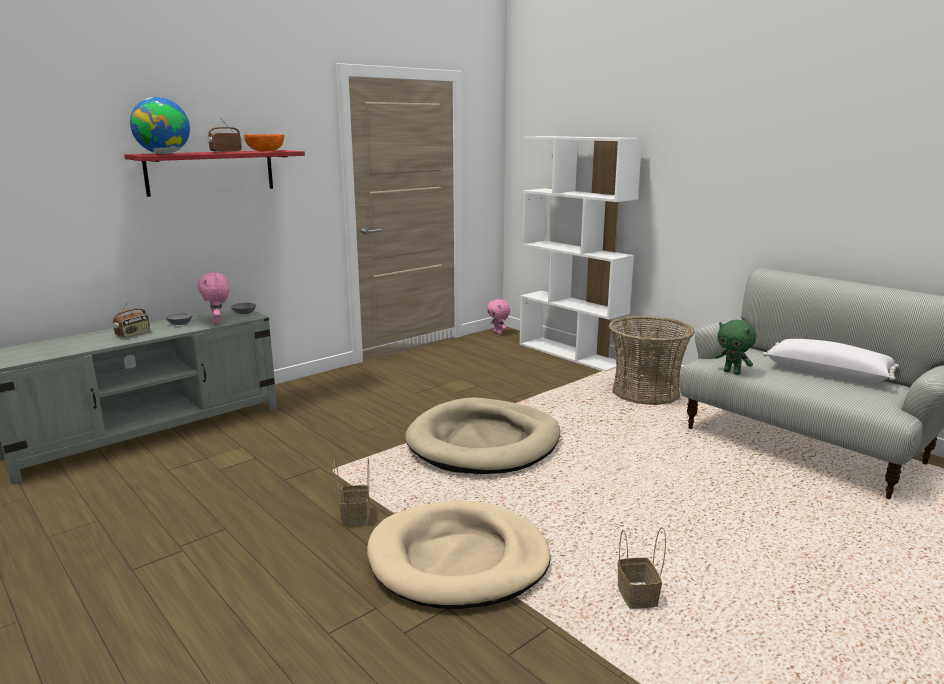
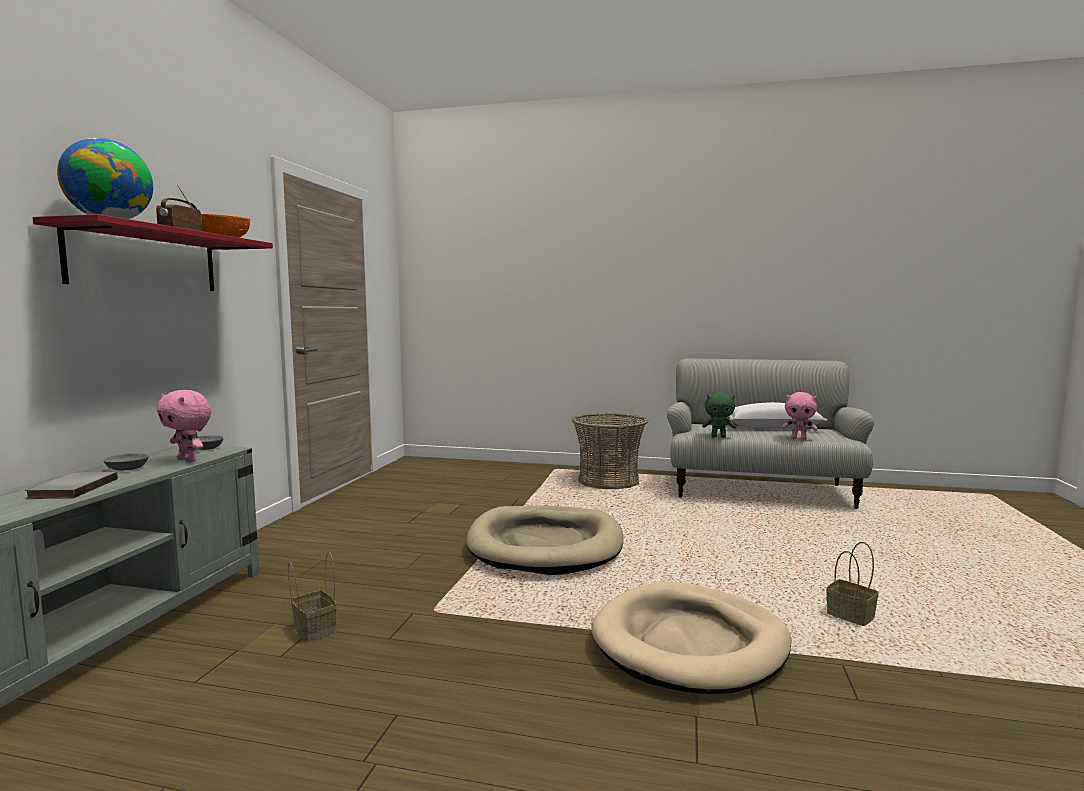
camera: 35 degrees left, 10 degrees down
(133, 334) = (70, 488): radio -> grey book
(354, 516) = (530, 644): basket -> basket (313, 629)
(498, 333) = (410, 462): pink plush toy -> pink plush toy (799, 438)
(571, 354) = (504, 466): white bookcase -> none

